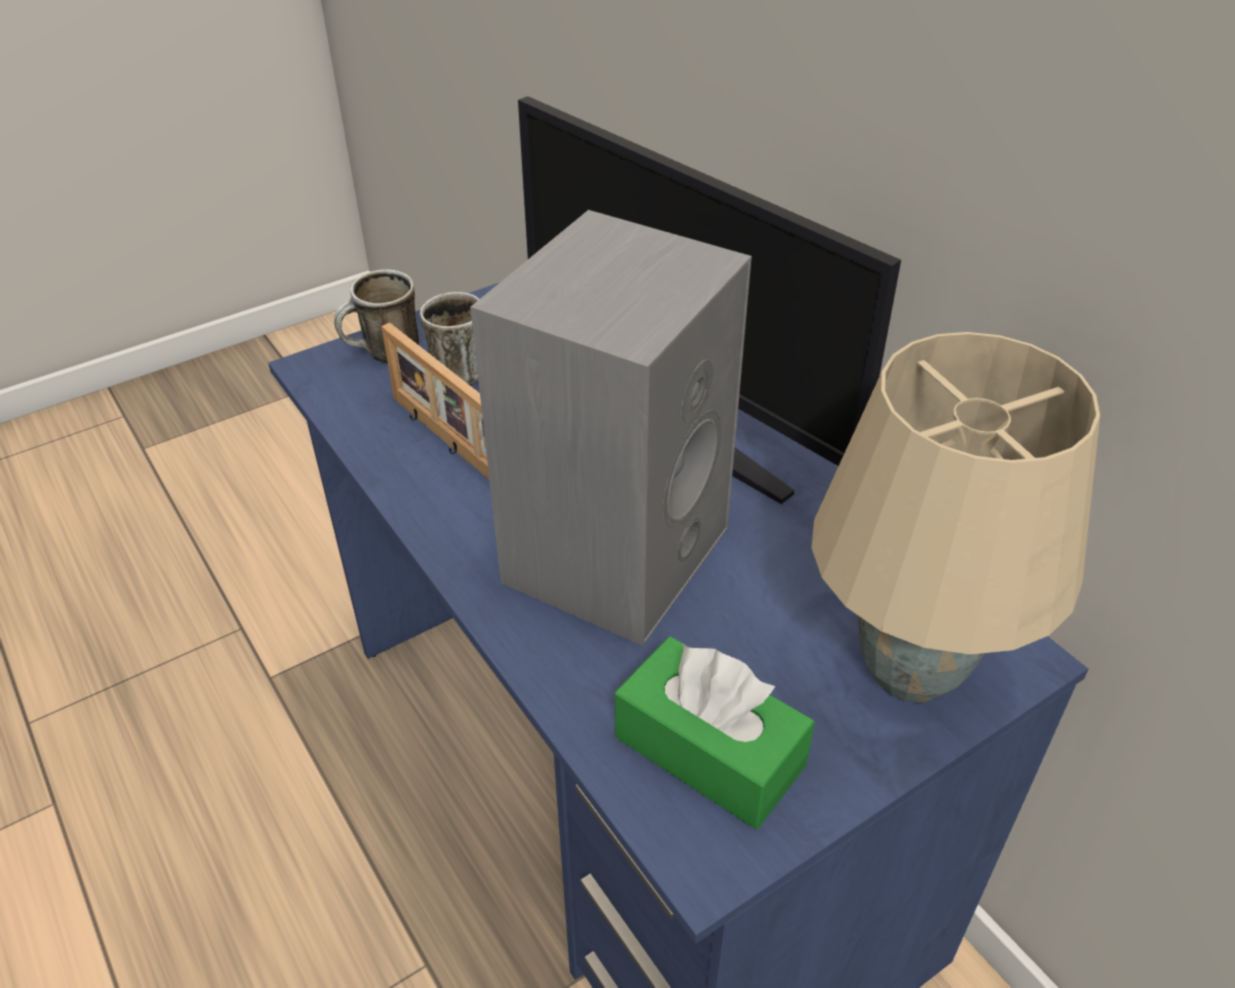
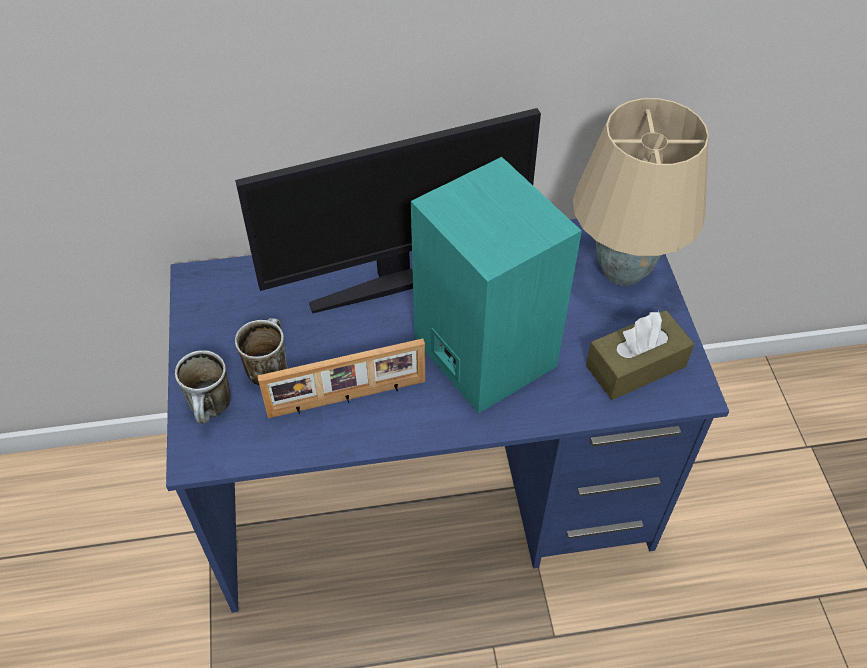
camera: 65 degrees left, 10 degrees up
(615, 549) = (480, 351): grey speaker -> turquoise speaker
(709, 751) = (635, 366): green tissue box -> brown tissue box

